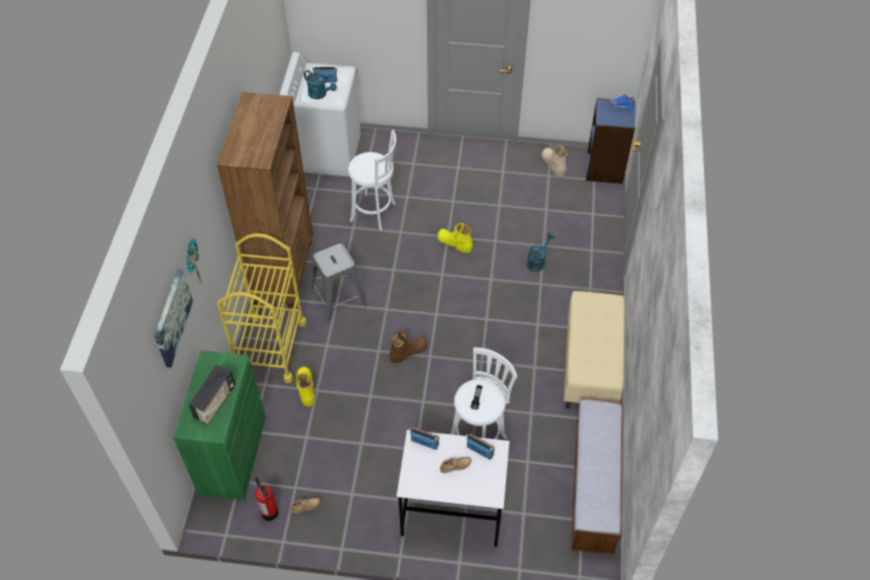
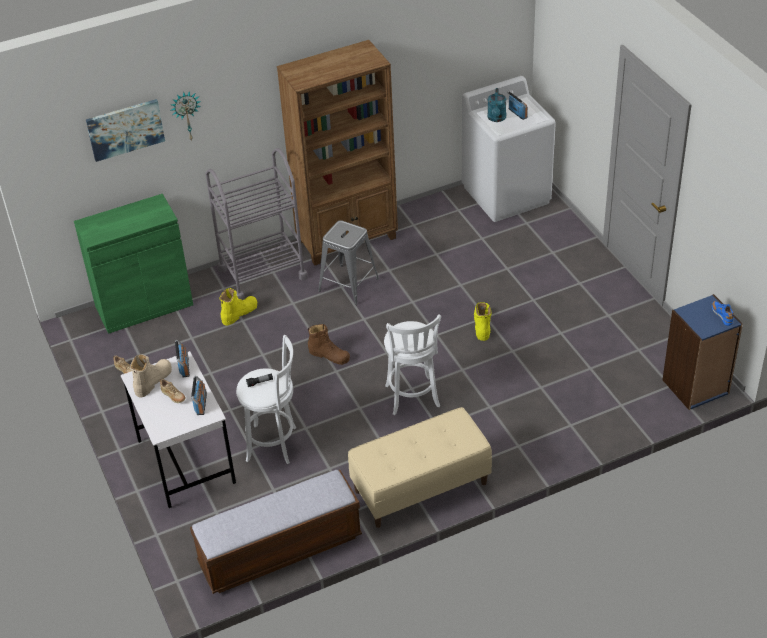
camera: 60 degrees right, 10 degrees down
(215, 402) = (119, 224): radio -> none
(270, 512) = (107, 353): fire extinguisher -> none
(271, 348) = (262, 273): yellow cart -> grey cart
(375, 213) = (467, 258): white stool -> white stool (413, 398)
(537, 261) = (516, 392): turquoise watering can -> none
(553, 164) = (658, 346): beige boot -> beige boot (153, 381)

